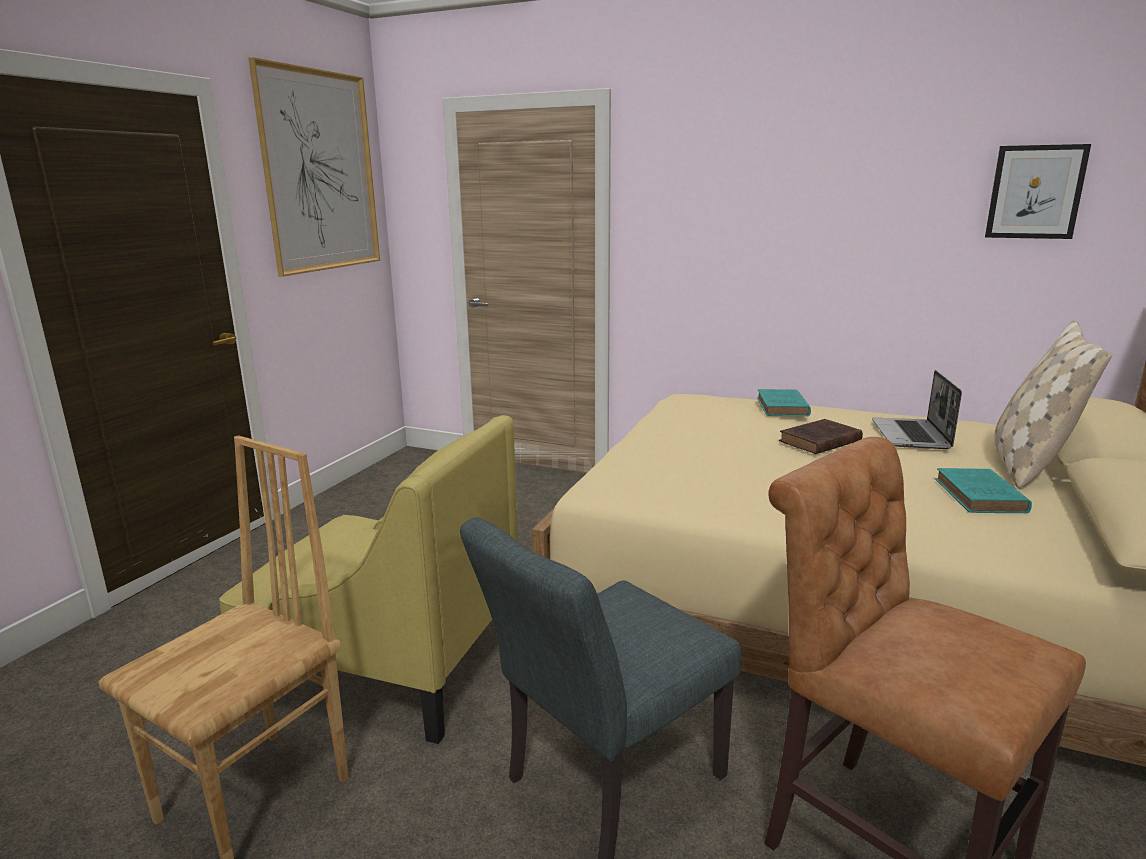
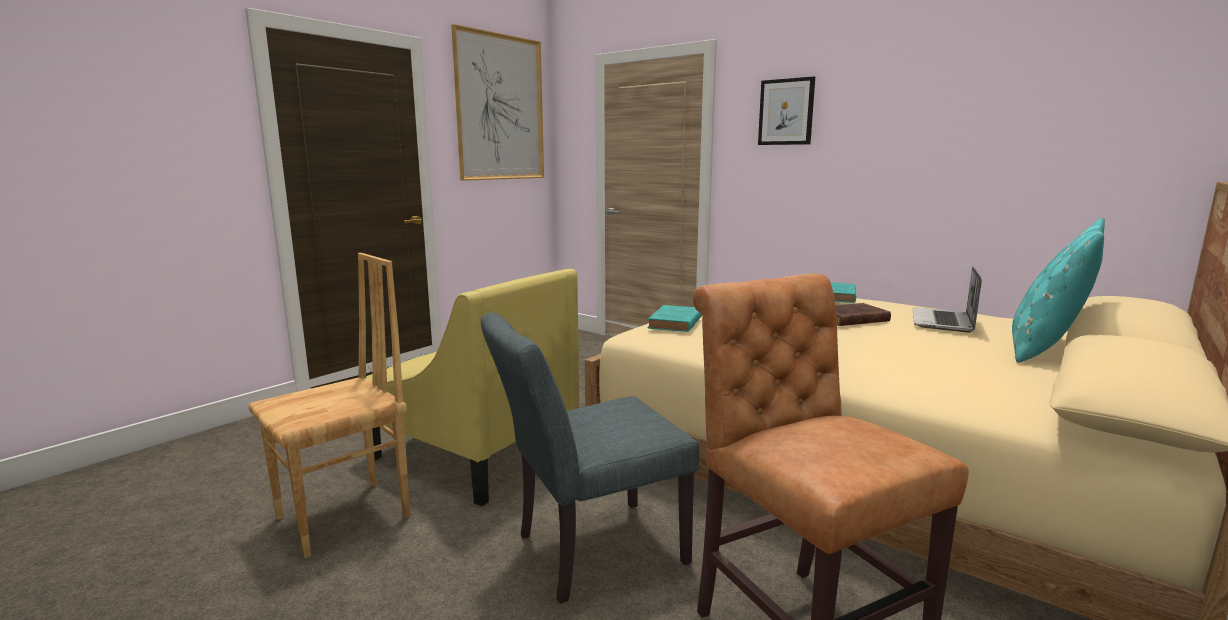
camera: 15 degrees right, 5 degrees down
(981, 497) = (973, 365): turquoise book -> turquoise book (675, 323)
(1028, 464) = (1045, 349): beige pillow -> turquoise pillow
(1035, 192) = (1081, 108): picture -> picture (786, 112)

